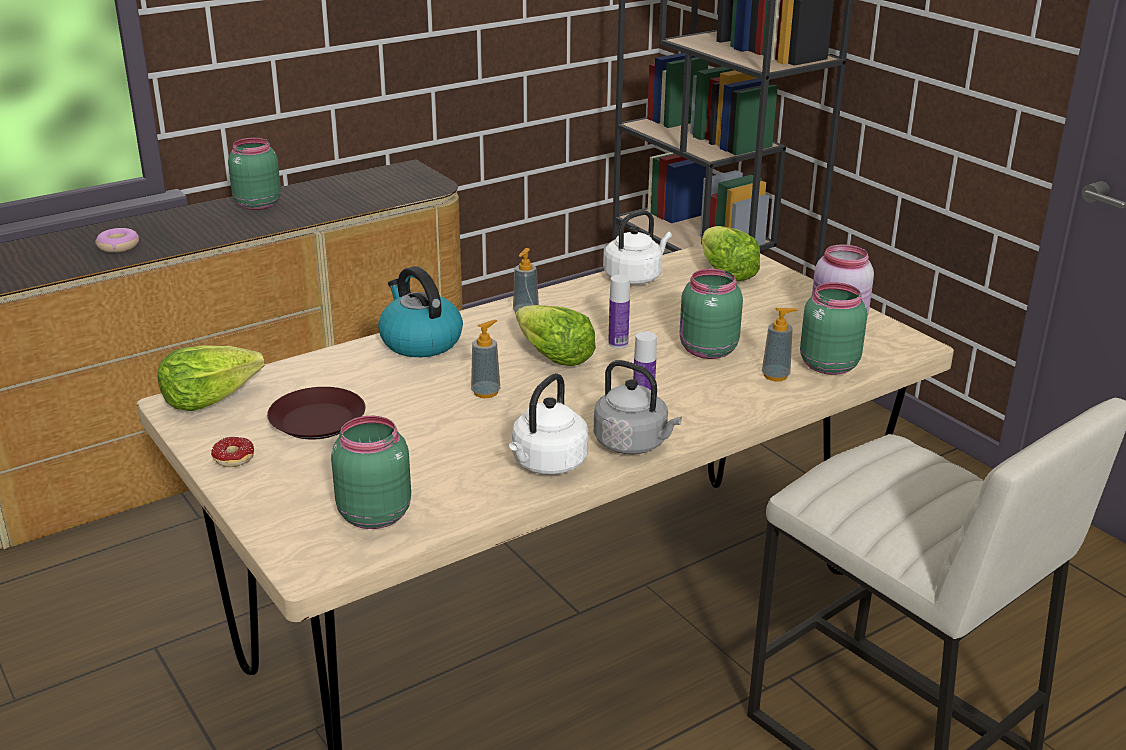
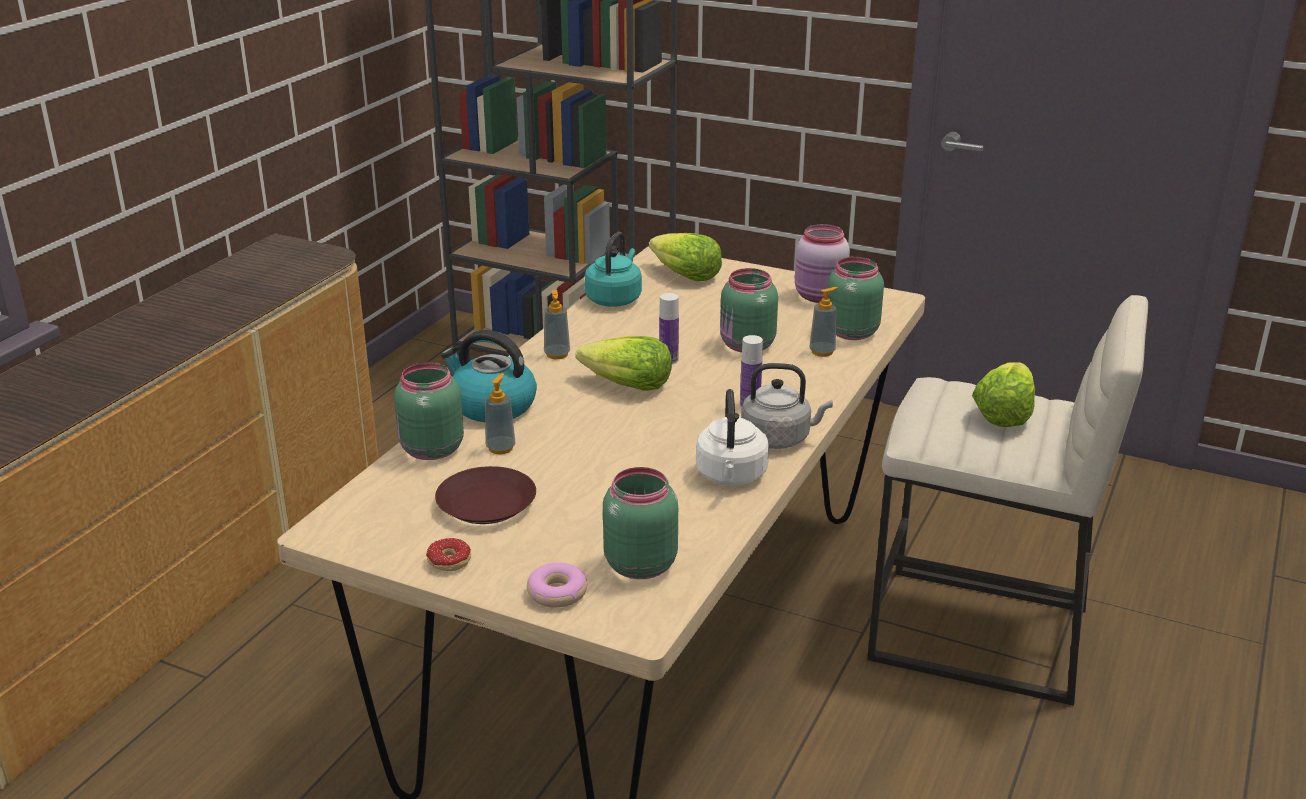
camera: 30 degrees left, 0 degrees up
(118, 246) = (52, 396): donut -> donut (557, 593)
(209, 398) = (351, 516): lettuce -> lettuce (1003, 413)
(256, 204) = (158, 316): green jar -> green jar (430, 450)
(486, 392) = (607, 433): soap dispenser -> soap dispenser (500, 448)
(635, 277) = (615, 298): white kettle -> turquoise kettle

